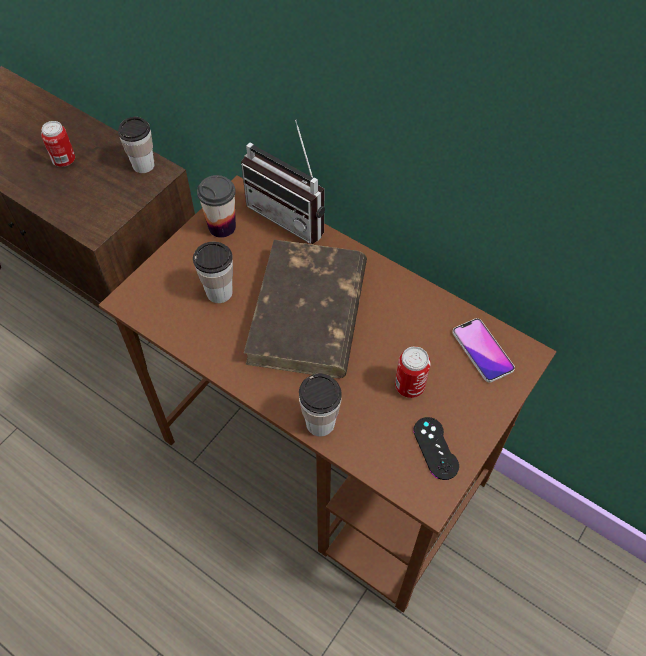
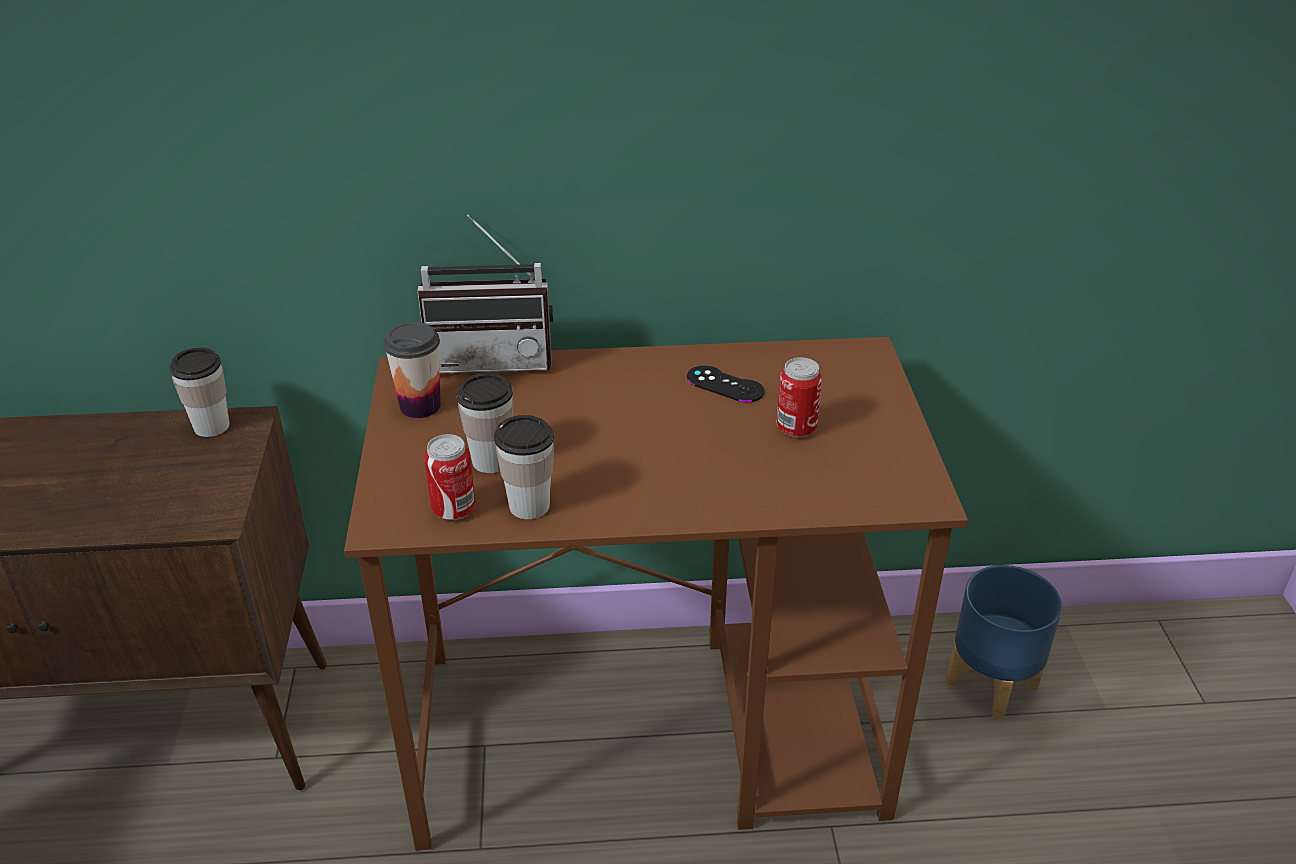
camera: 40 degrees left, 20 degrees down
(64, 160) = (80, 473): can -> can (453, 509)
(308, 314) = (618, 428): brown book -> none
(320, 423) = (747, 504): cup -> cup (529, 506)
(435, 448) = (882, 460): black game controller -> black game controller (725, 384)
(482, 350) = (826, 368): phone -> none
(547, 581) = (993, 685): none -> blue planter

